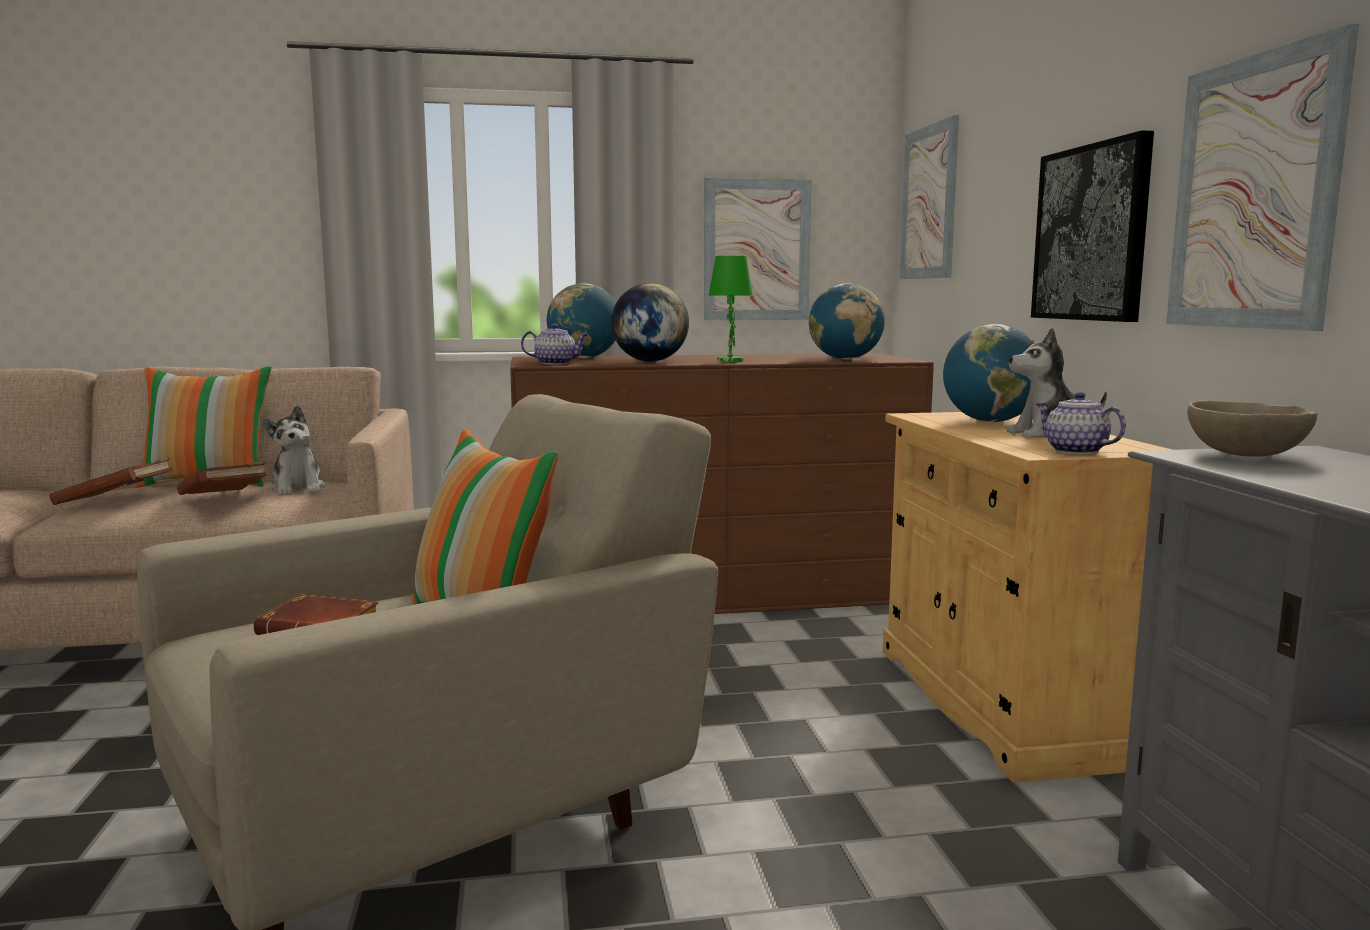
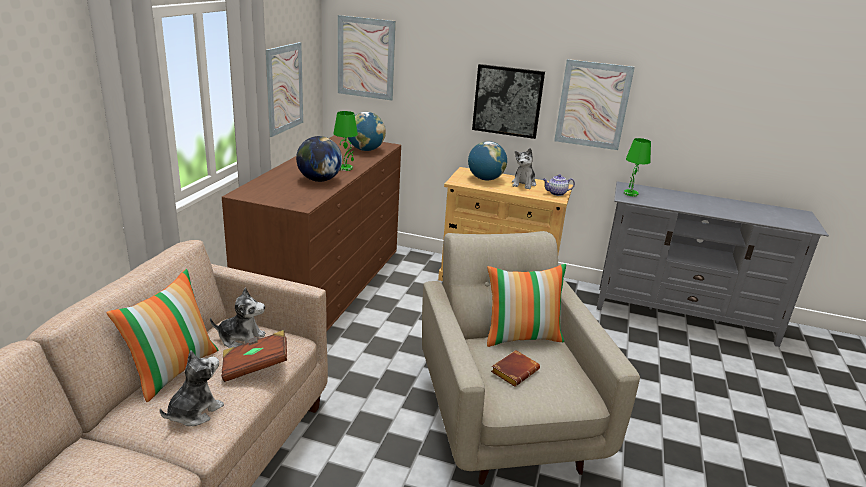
camera: 65 degrees left, 15 degrees up
(116, 501) = (194, 412): brown book -> plush toy
(556, 363) = (302, 199): teapot -> none
(584, 358) = (269, 185): globe -> none
(1245, 456) = (630, 194): beige bowl -> green table lamp

